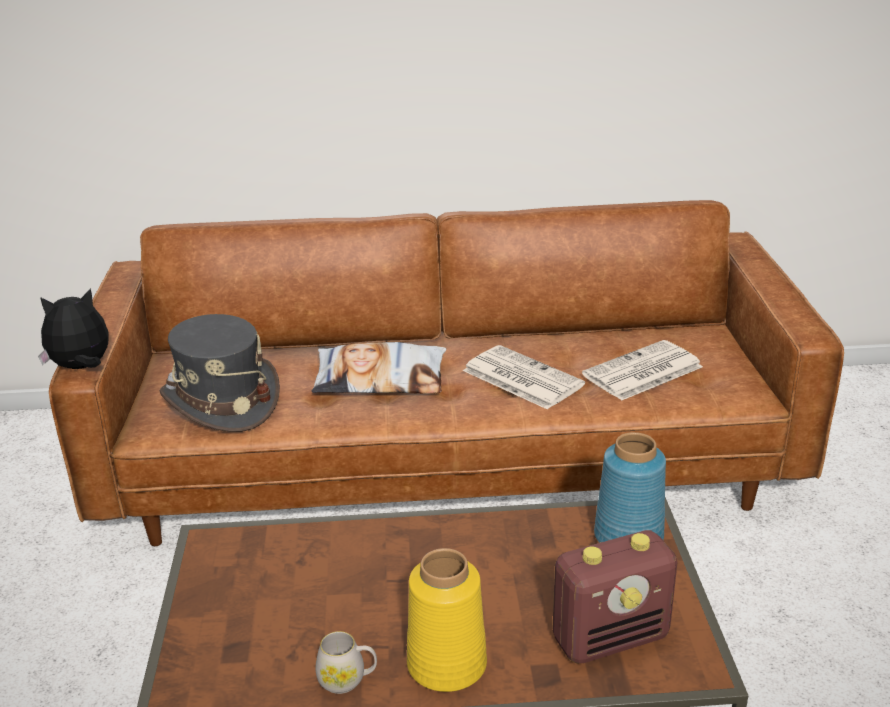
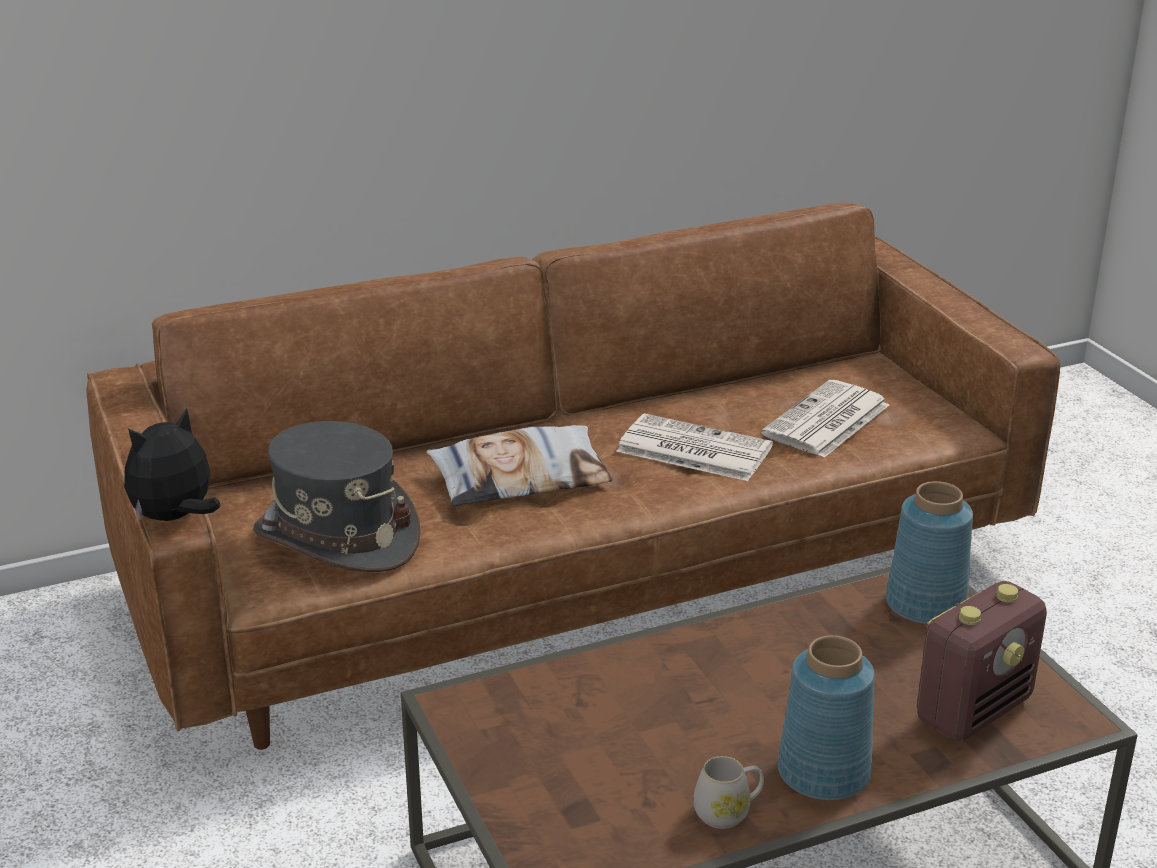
camera: 20 degrees left, 0 degrees up
(448, 664) = (825, 772): yellow vase -> blue vase

